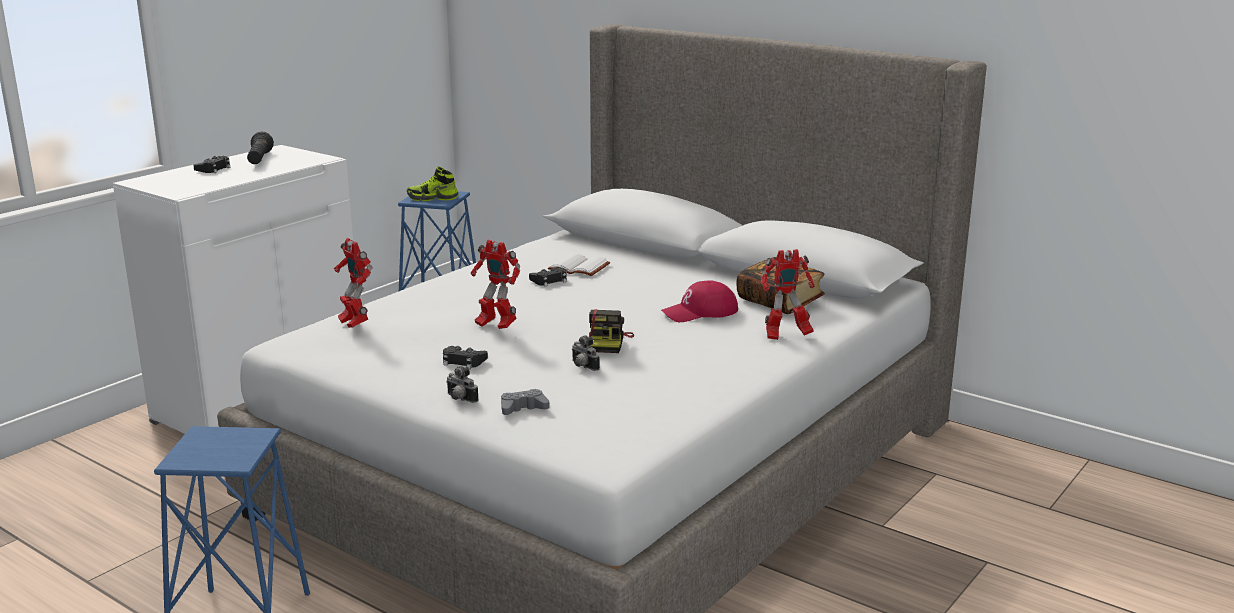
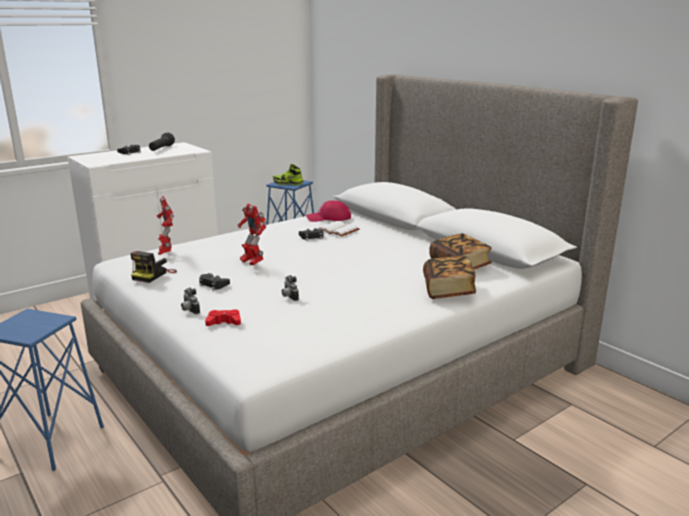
camera: 15 degrees right, 0 degrees up
(523, 408) = (224, 322): grey game controller -> red game controller
(608, 342) = (319, 282): camera -> camera (153, 275)
(700, 312) = (397, 267): red cap -> red cap (329, 218)
(785, 336) = (448, 290): toy robot -> book

